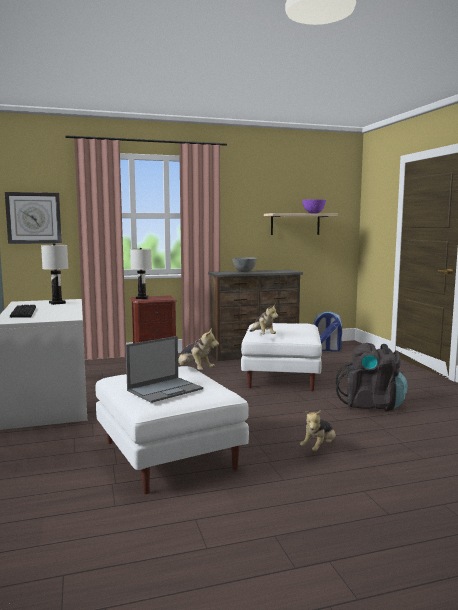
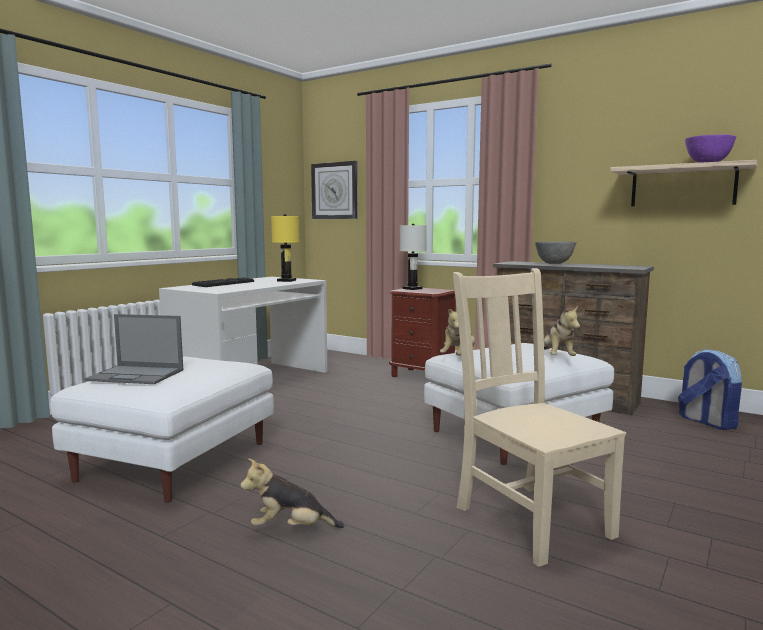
camera: 50 degrees right, 0 degrees up
(57, 303) = (286, 281): white table lamp -> yellow table lamp
(193, 371) = (236, 369): plush toy -> plush toy (557, 357)
(371, 404) = (529, 519): black backpack -> beige chair

